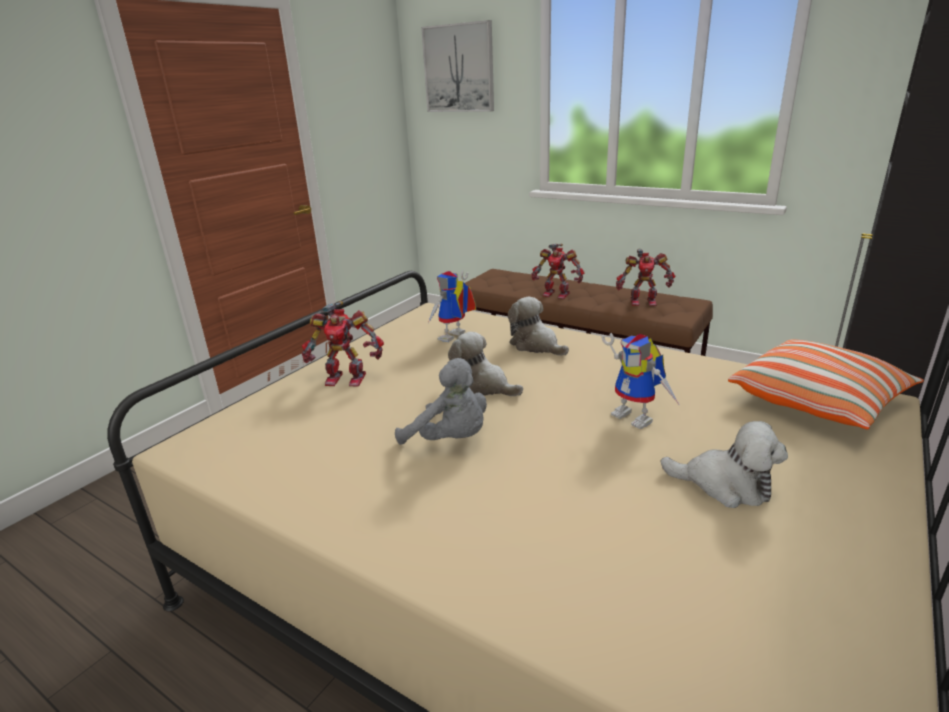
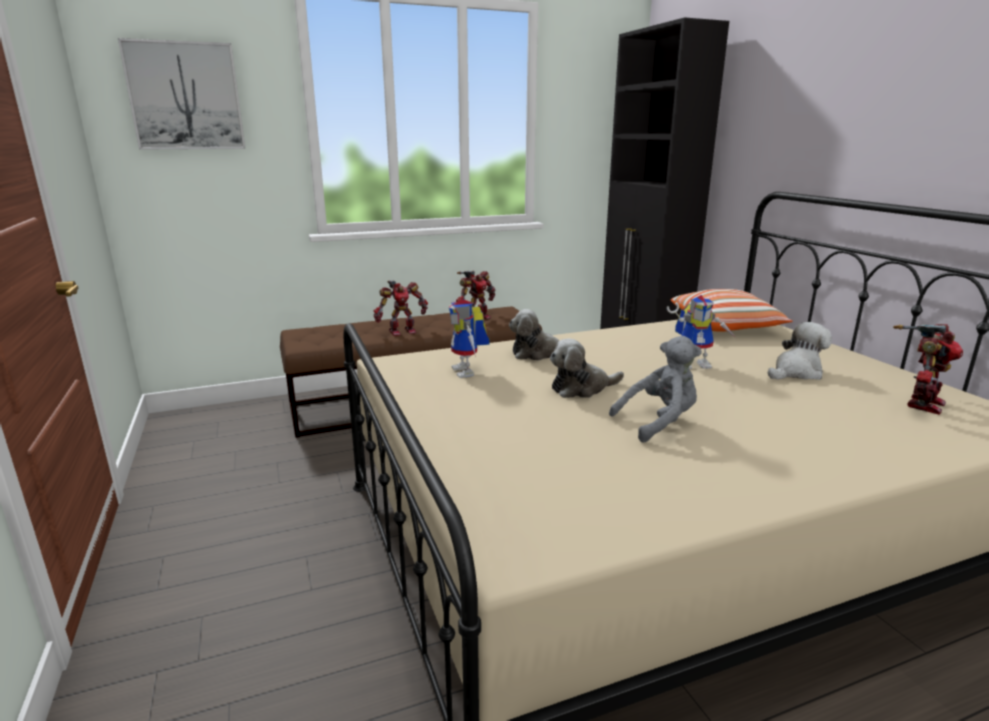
camera: 55 degrees left, 5 degrees down
(346, 378) = (473, 432): toy robot -> toy robot (921, 403)

